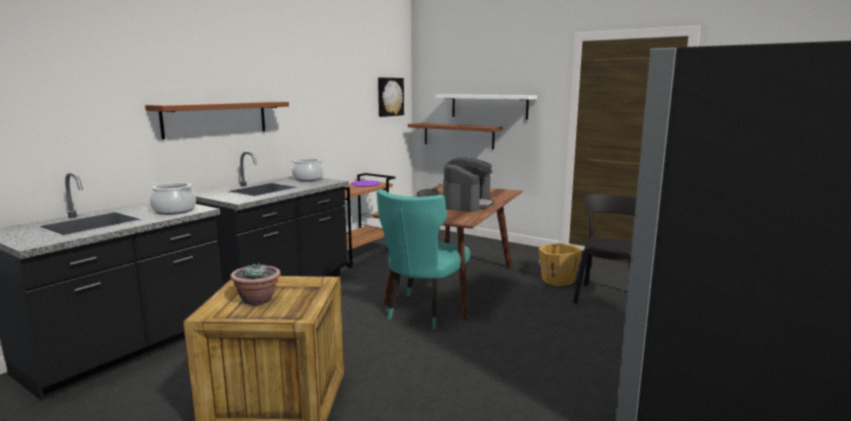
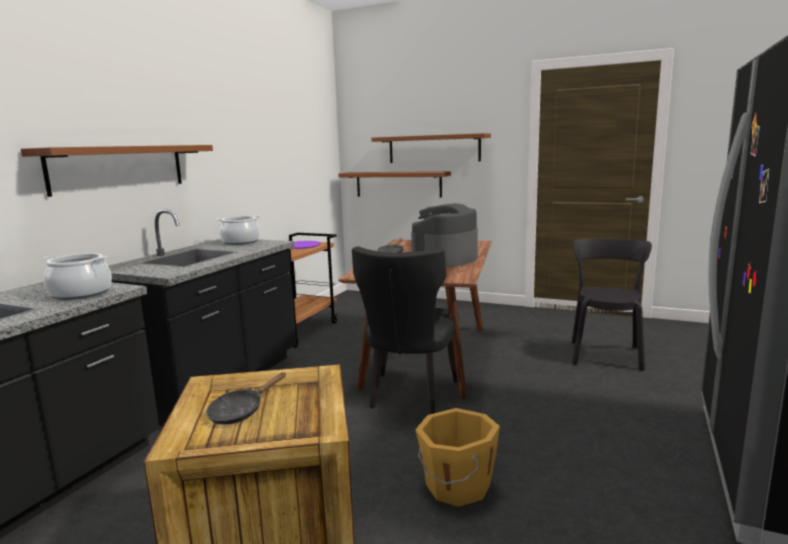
camera: 10 degrees left, 0 degrees up
(257, 300) = (240, 411): potted plant -> black frying pan
(389, 97) = (317, 142): picture -> none
(422, 312) = (409, 395): turquoise chair -> black chair
(467, 204) = (445, 260): coffee machine -> coffee machine turned 150 degrees counterclockwise
(489, 106) = (433, 148): white shelf -> brown shelf
(557, 280) = (540, 339): orange bucket -> orange bucket (456, 486)

